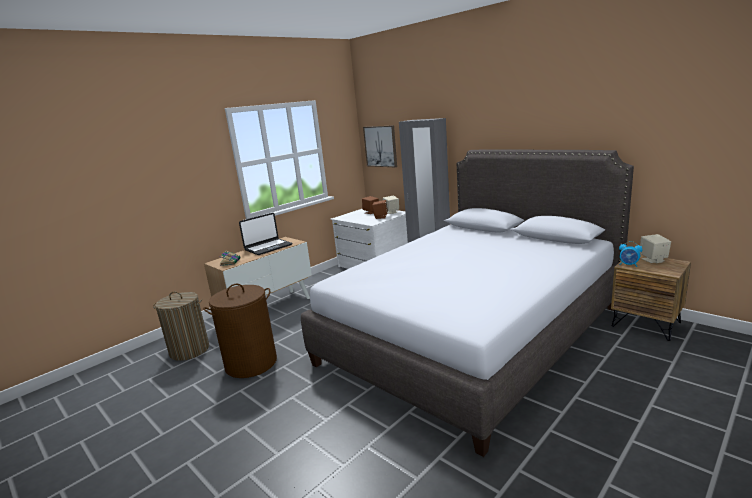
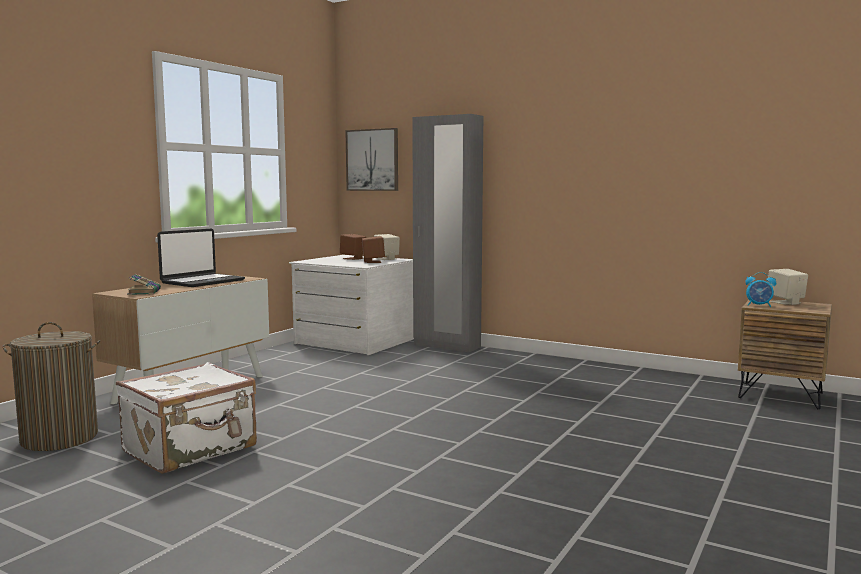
camera: 15 degrees left, 10 degrees down
(251, 363) = (191, 449): brown laundry basket -> white suitcase
(472, 335) = (549, 409): grey bed -> none

